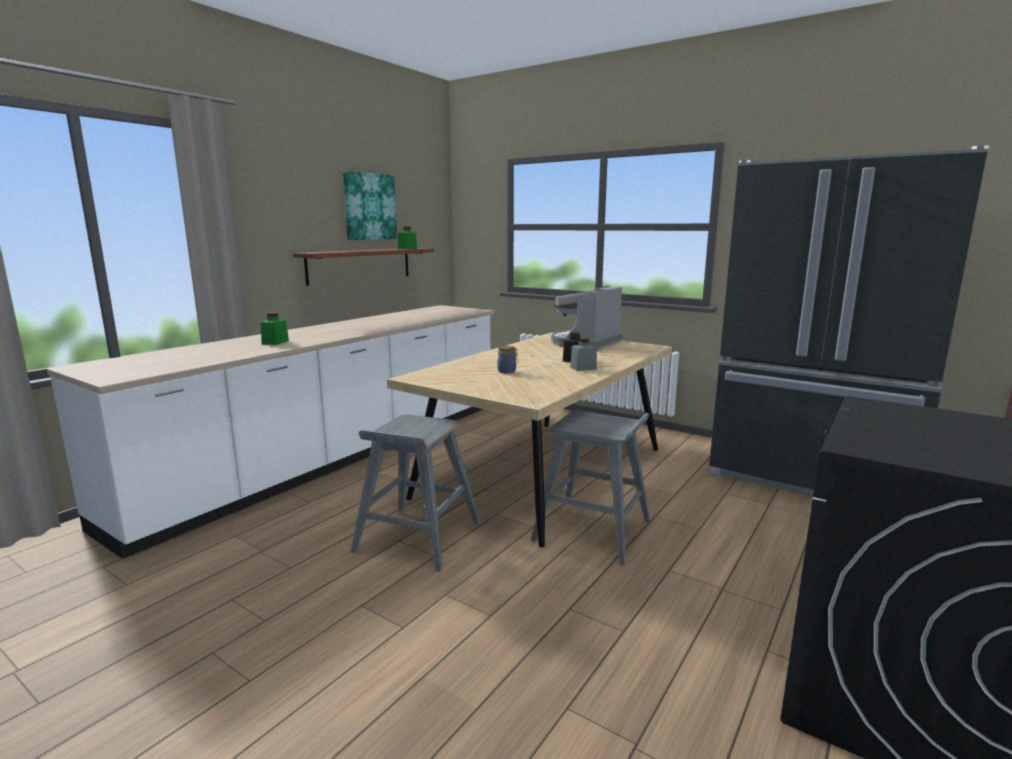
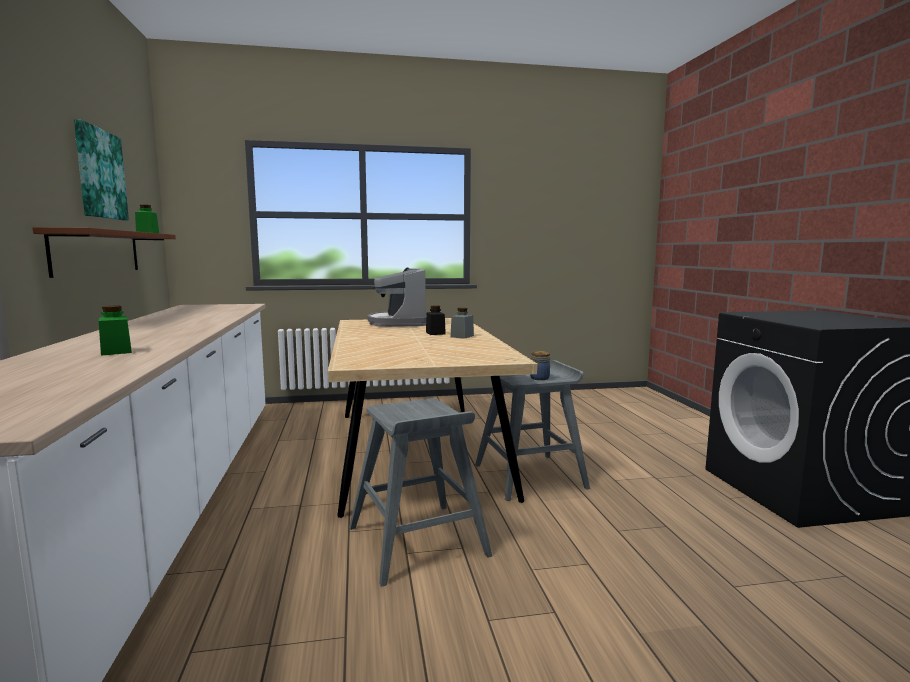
camera: 45 degrees left, 5 degrees down
(507, 371) = (417, 347): jar -> jar (540, 378)
(811, 479) = (575, 403): black fridge -> none

